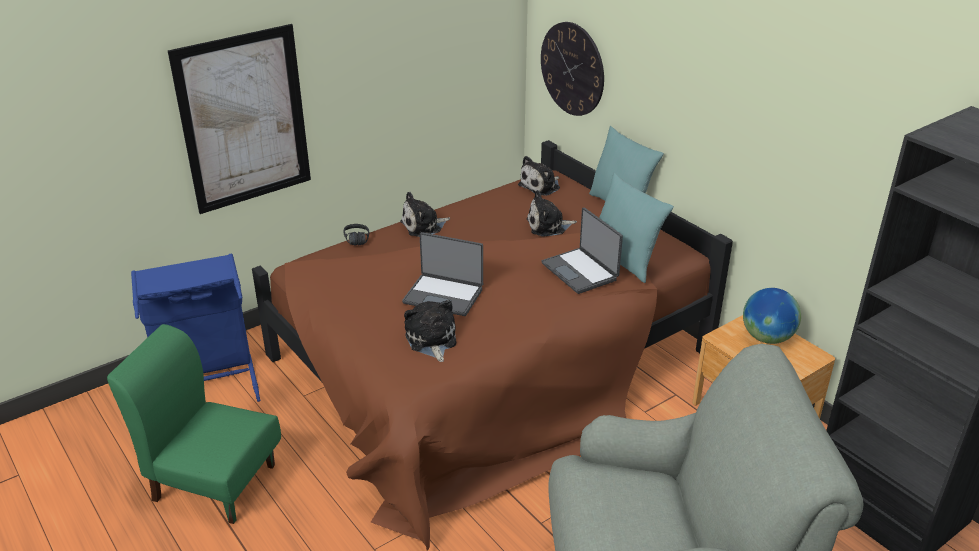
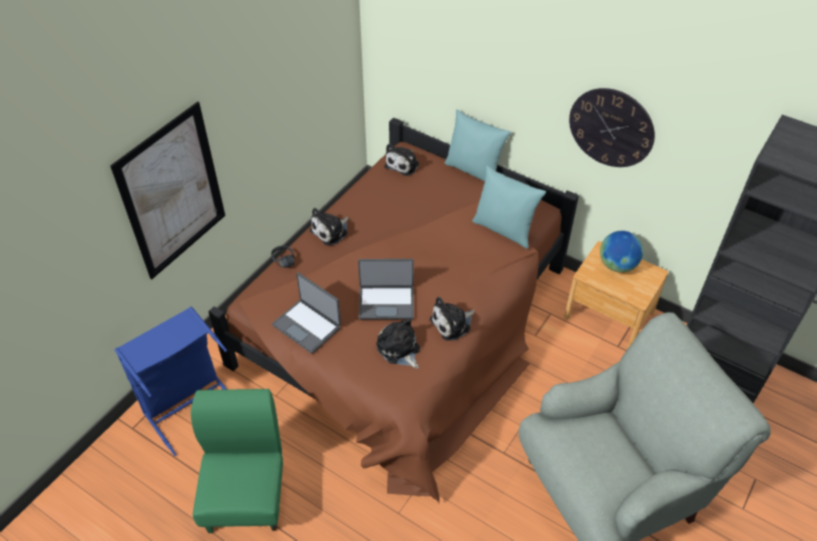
camera: 20 degrees left, 15 degrees up
(214, 481) = (247, 495): green chair -> green chair turned 90 degrees clockwise
(548, 226) = (429, 207): plush toy -> plush toy (452, 324)
(572, 69) = (413, 63): wall clock -> wall clock (611, 128)
(580, 271) = (477, 249): laptop -> laptop (307, 326)

